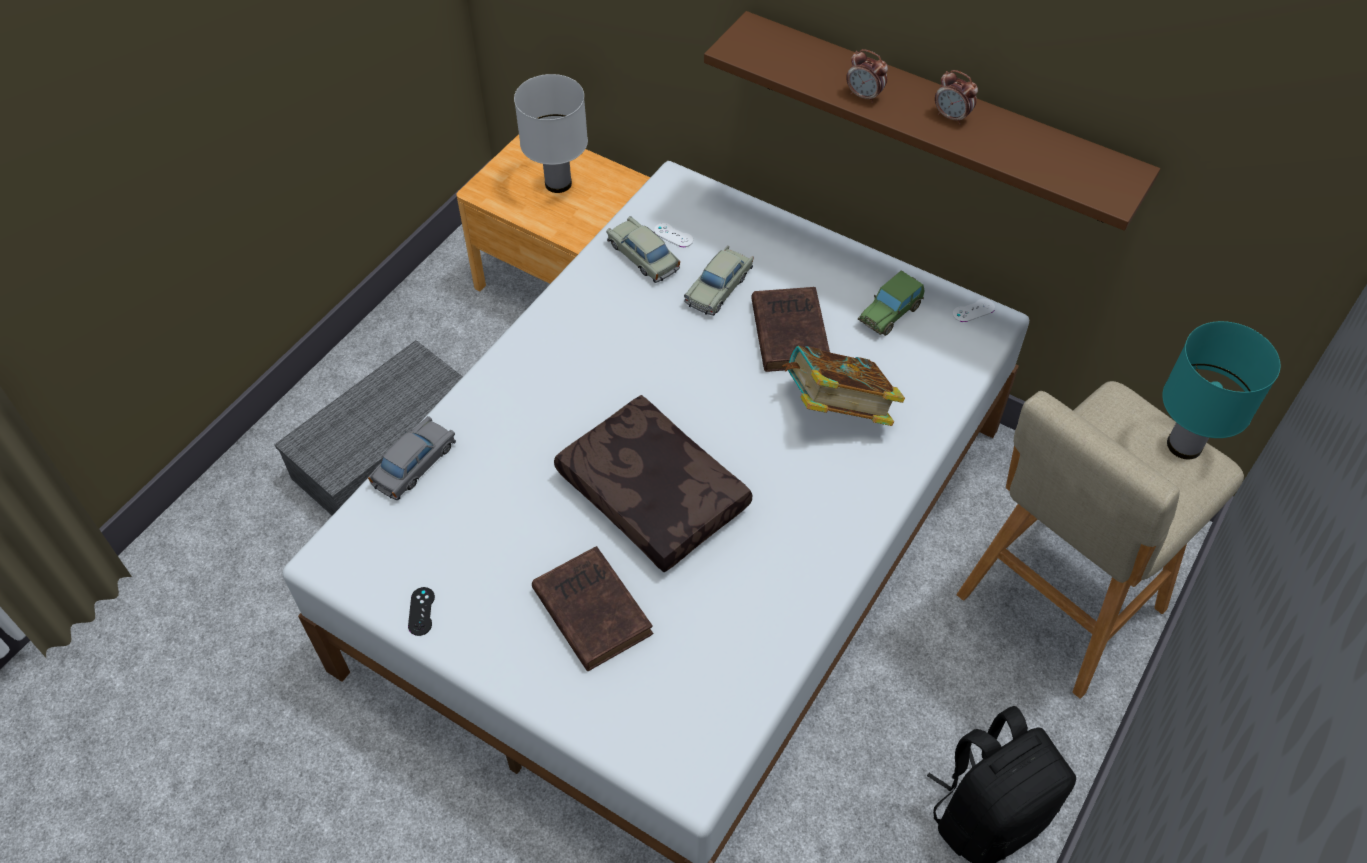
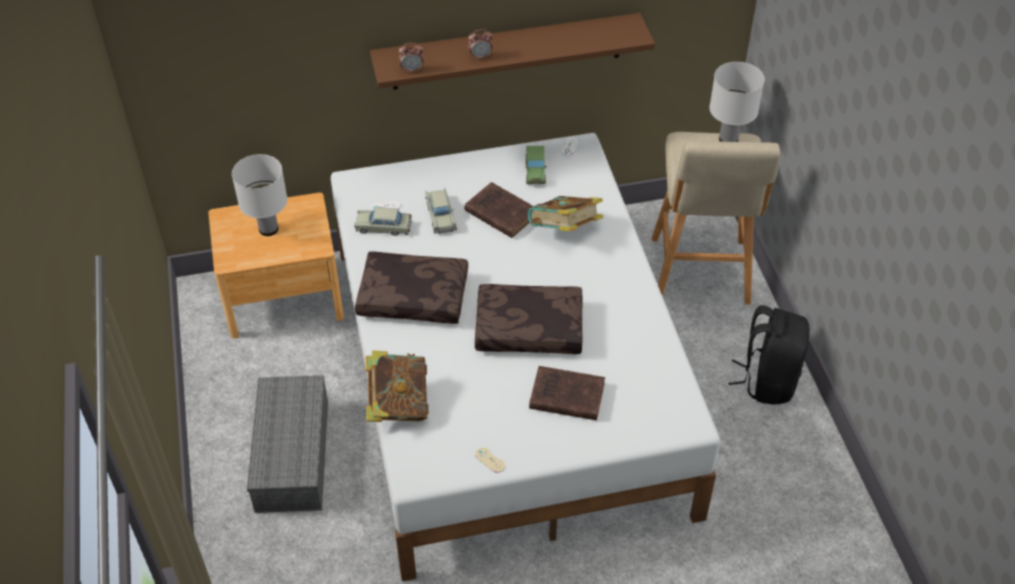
camera: 45 degrees left, 5 degrees down
(414, 464) = (398, 404): grey toy car -> book
(421, 611) = (490, 460): black game controller -> beige game controller
(580, 357) = (414, 295): none -> brown pillow
(952, 117) = (530, 42): alarm clock -> alarm clock (412, 70)
(1185, 445) = (728, 139): turquoise table lamp -> white table lamp

